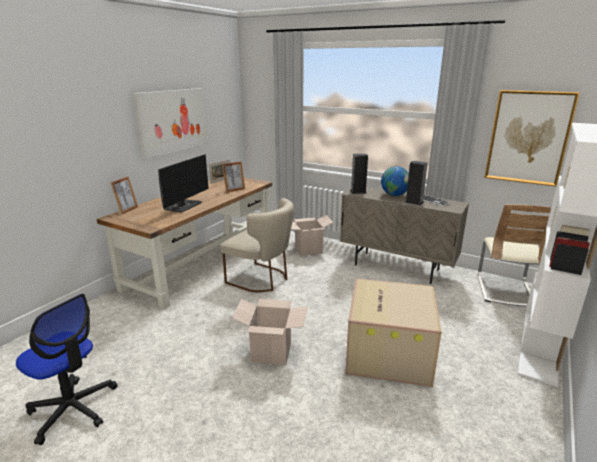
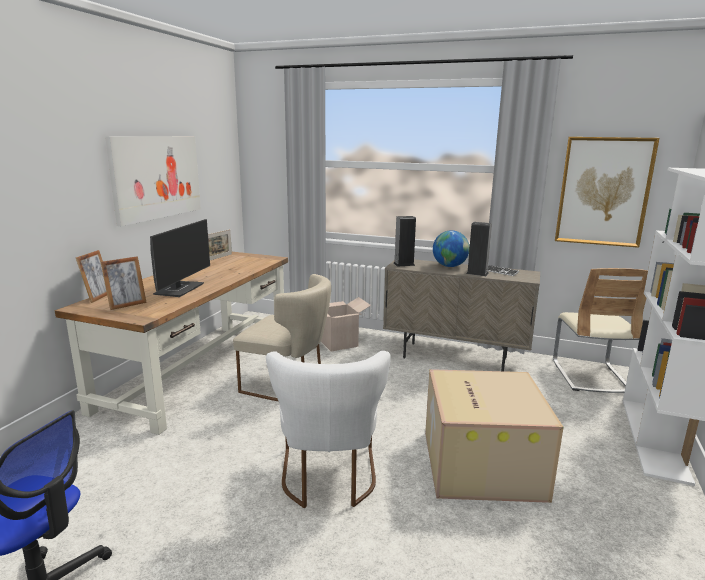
camera: 10 degrees left, 5 degrees down
(234, 190) = (242, 267): picture frame -> picture frame (127, 305)
(271, 352) = (328, 479): cardboard box -> white chair

